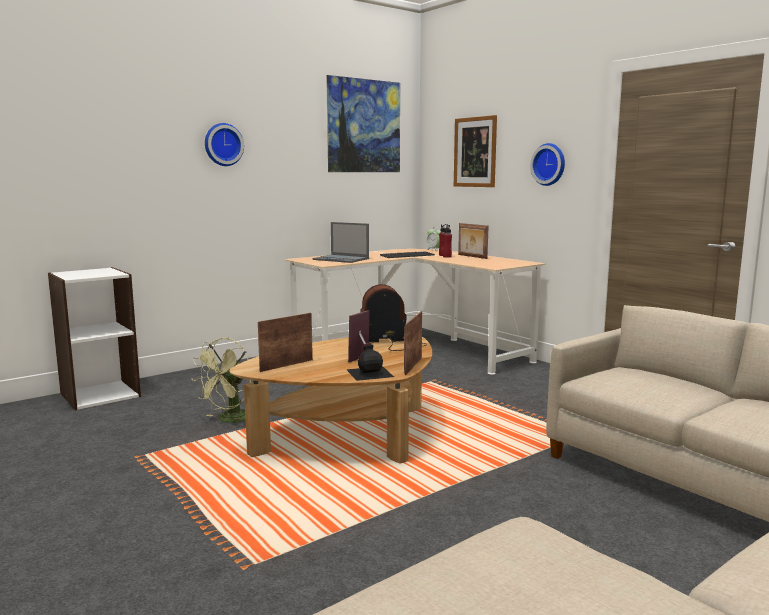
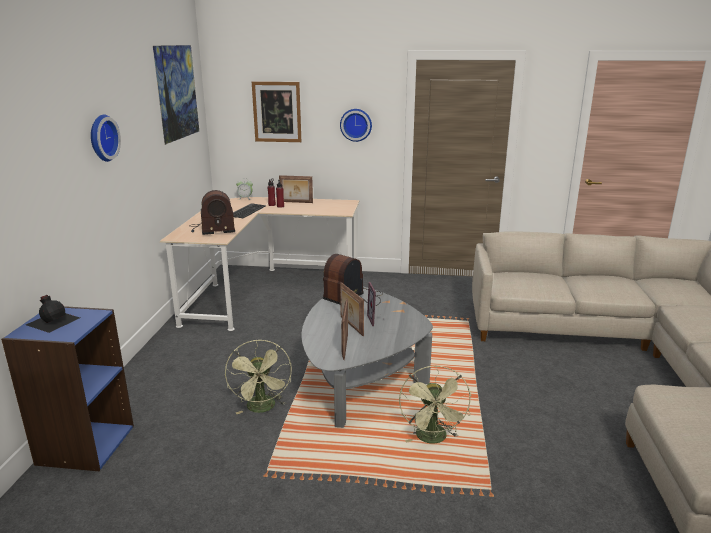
camera: 45 degrees left, 10 degrees up
(100, 395) = (85, 444): white bookcase -> blue bookcase
(301, 502) = (433, 439): none -> green fan
(341, 259) = (212, 229): laptop -> radio
(348, 433) = (360, 377): brown coffee table -> grey coffee table
(370, 372) = (406, 329): black bottle -> black bottle (53, 320)
(412, 366) = (413, 314): picture frame -> picture frame (351, 326)

